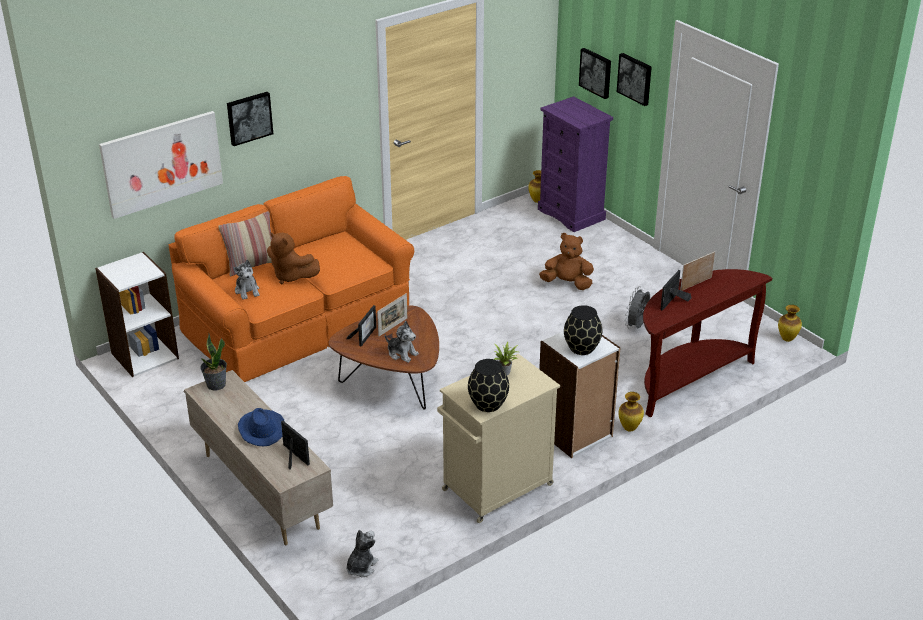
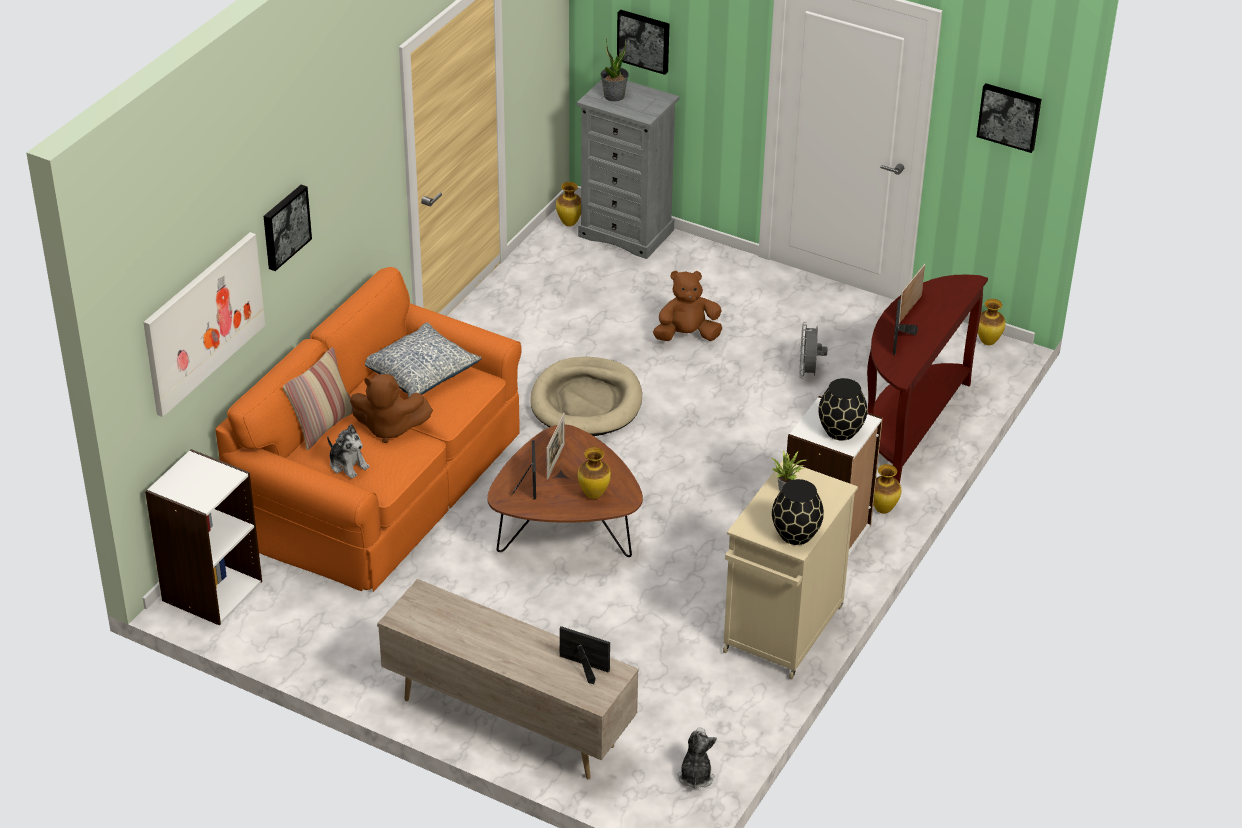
camera: 25 degrees left, 5 degrees up
(216, 385) = (413, 605): potted plant -> potted plant (614, 96)
(261, 429) = (517, 645): blue hat -> none
(338, 249) = (420, 372): none -> pillow
(402, 353) = (593, 494): plush toy -> vase
(468, 307) = (586, 402): none -> beige dog bed
(571, 214) = (626, 233): purple dresser -> grey dresser
(635, 78) = (713, 44): picture -> picture (1010, 116)

